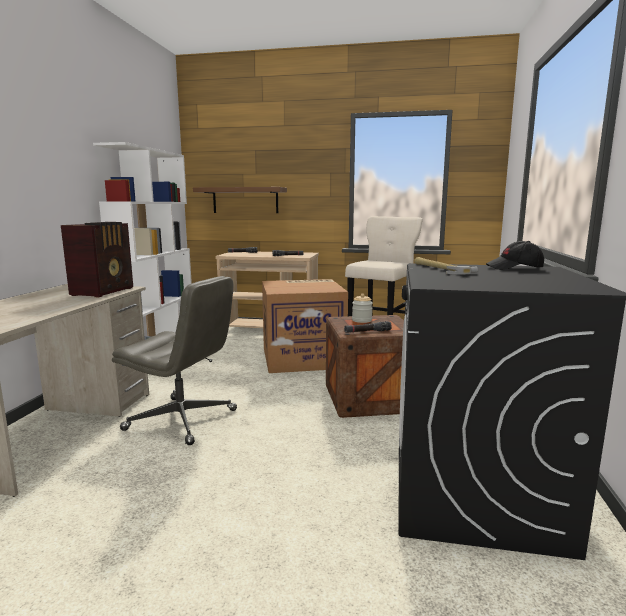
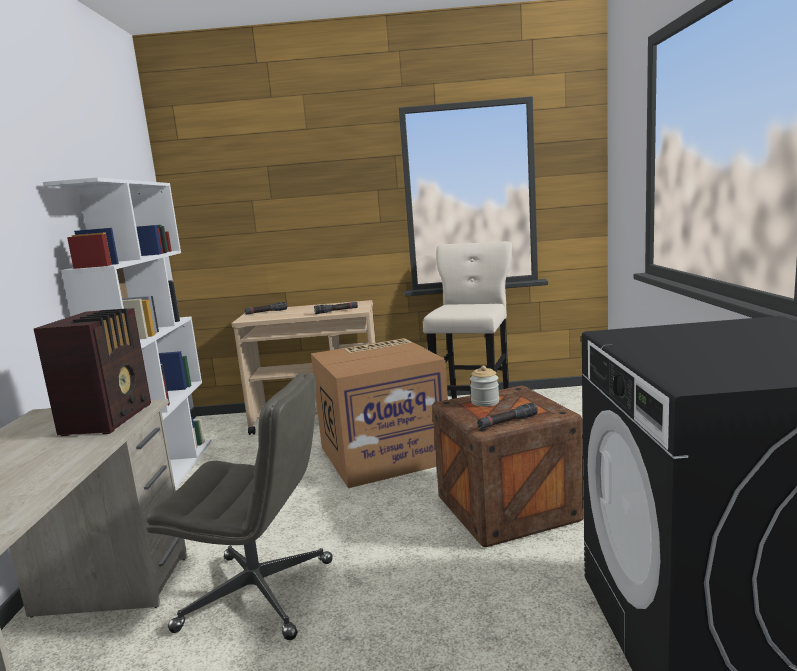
camera: 10 degrees left, 0 degrees up
(245, 200) = (259, 237): brown shelf -> none
(440, 269) = (646, 341): hammer -> none
(514, 268) = (735, 327): black cap -> none

